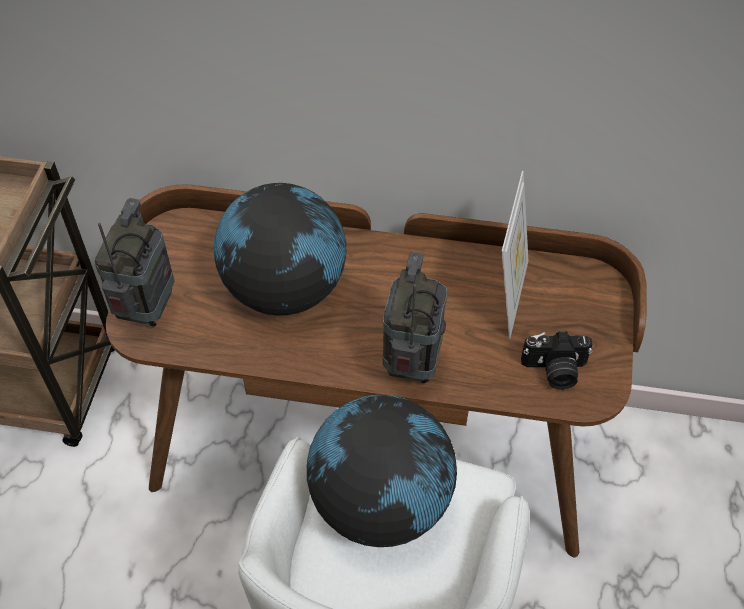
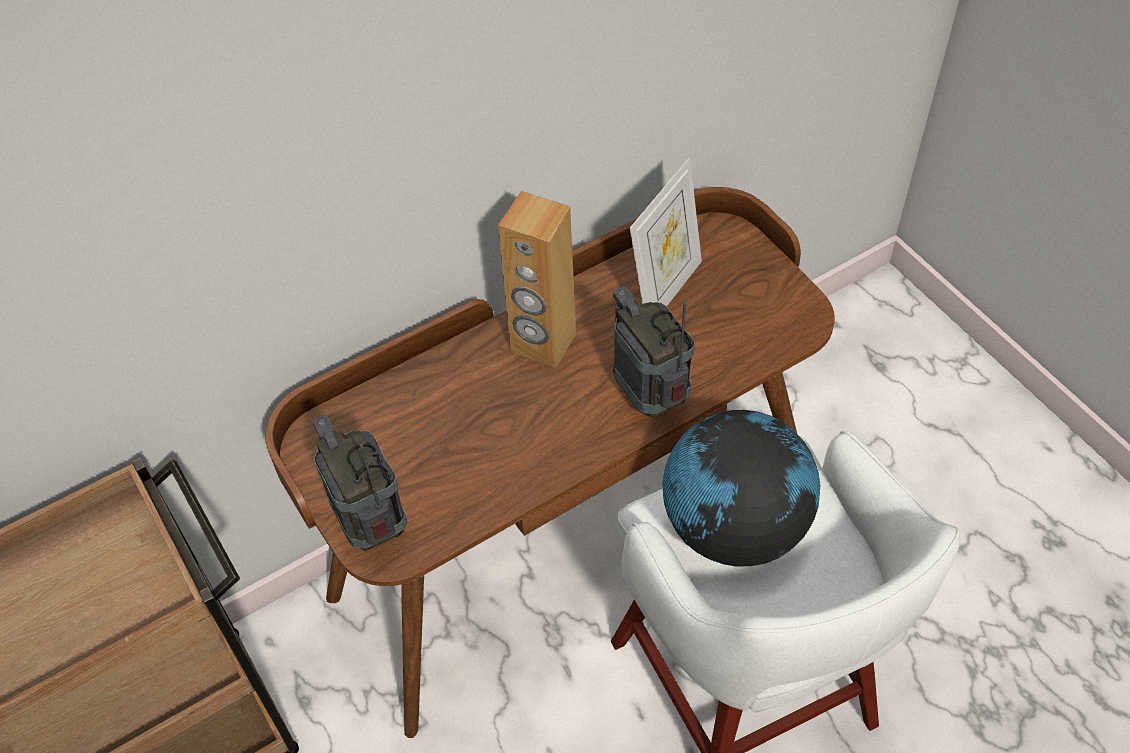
camera: 40 degrees left, 0 degrees up
(284, 289) = (478, 418): globe -> none
(381, 271) = (543, 343): none -> brown speaker
(508, 296) = (665, 290): picture frame -> picture frame turned 60 degrees clockwise
(554, 371) = (760, 323): camera -> none

